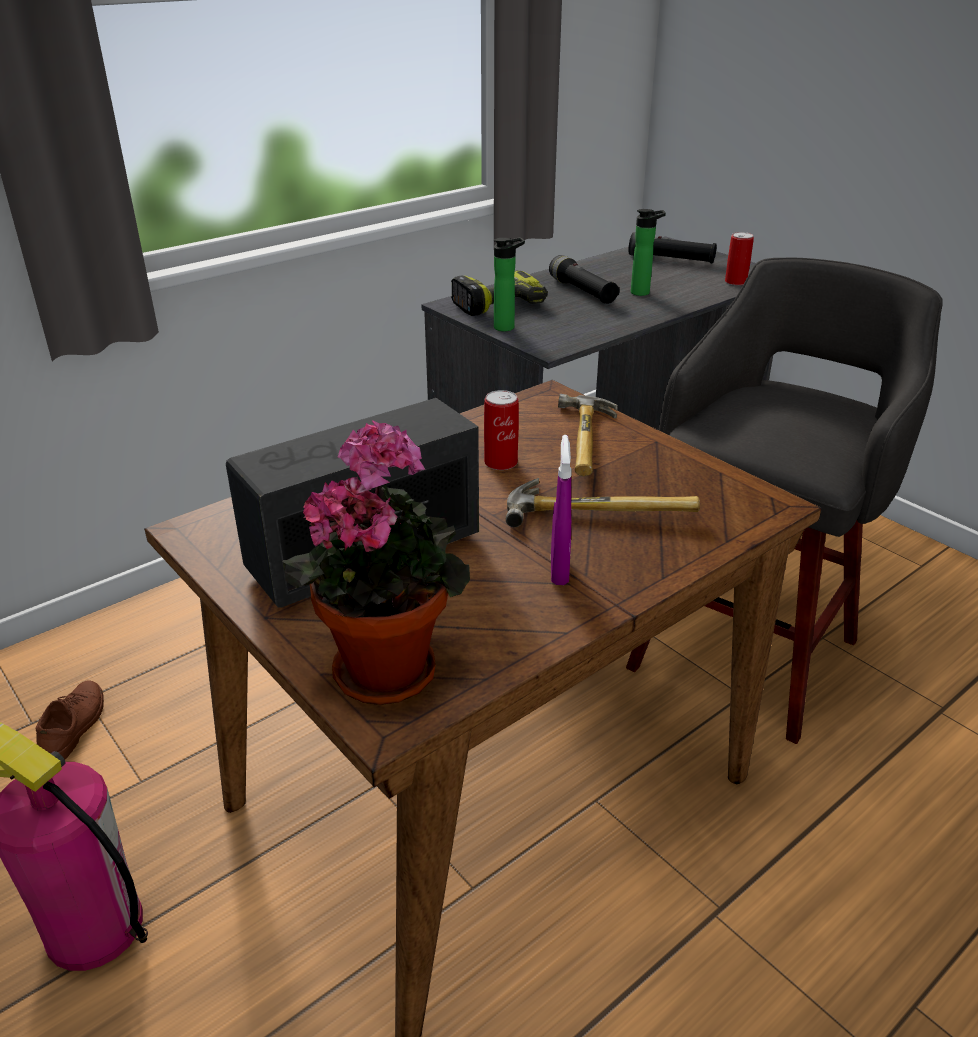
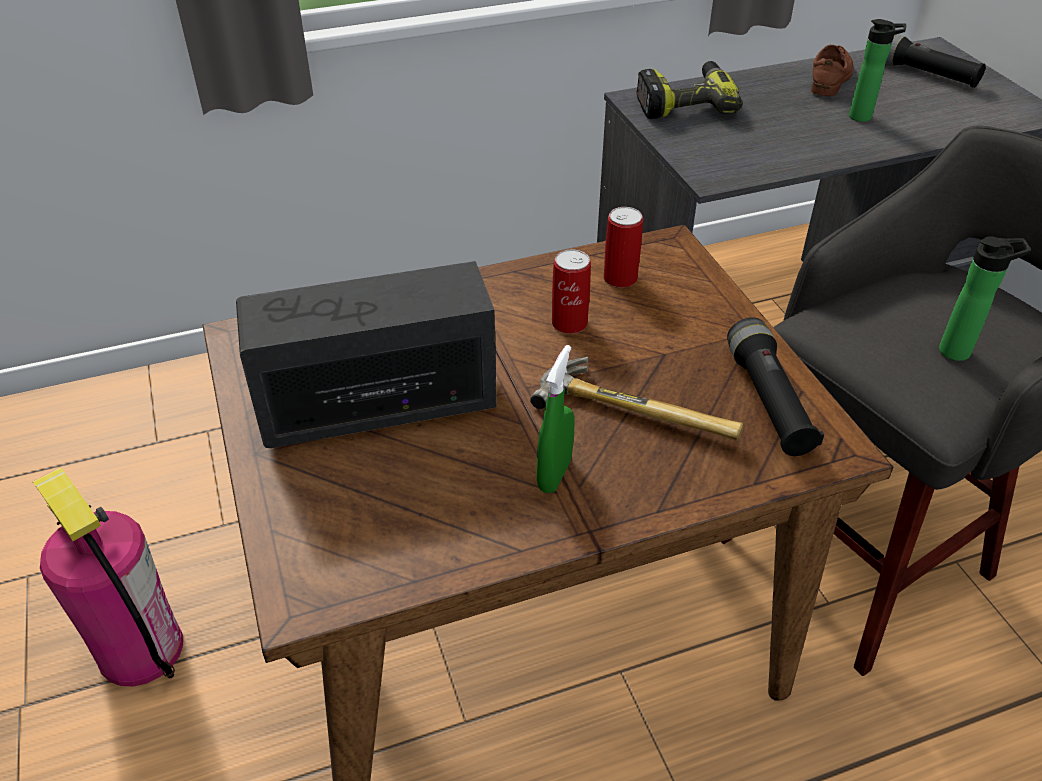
camera: 20 degrees right, 10 degrees up
(74, 725) = (189, 455): brown shoe -> brown shoe (830, 78)
(388, 665) = (335, 539): potted plant -> none
(507, 327) = (680, 140): bottle -> bottle (959, 351)
(559, 571) = (554, 474): purple spray bottle -> green spray bottle
(582, 291) = (792, 104): black flashlight -> black flashlight (768, 401)
(592, 442) = (680, 318): hammer -> none
(735, 282) = (989, 119): can -> can (620, 278)

